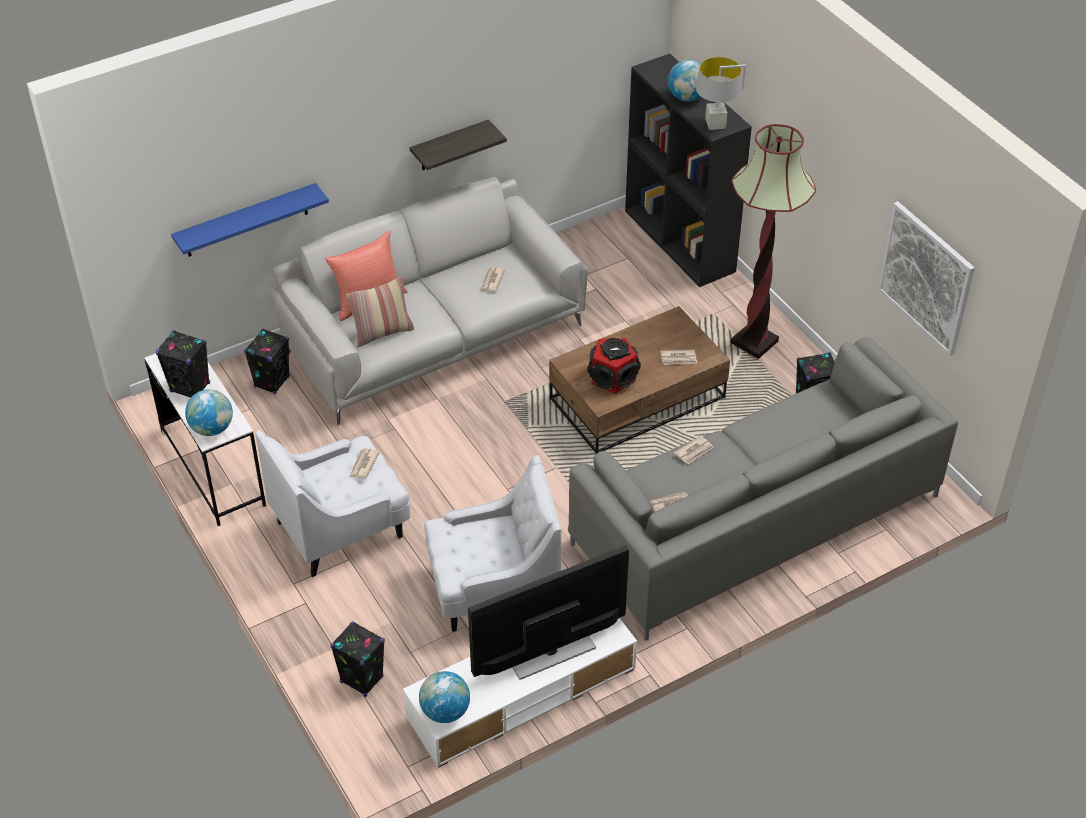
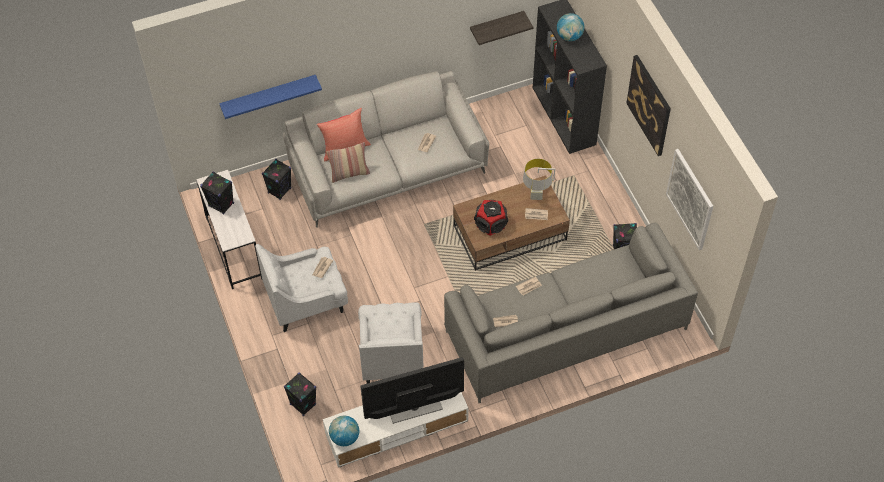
camera: 10 degrees right, 10 degrees up
(212, 428) = (231, 236): globe -> none
(449, 146) = (408, 52): shelf -> shelf (496, 26)
(493, 590) = (392, 356): white armchair -> white armchair turned 90 degrees clockwise
(715, 124) = (583, 61): grey table lamp -> grey table lamp (536, 195)
(754, 342) = (595, 201): floor lamp -> none
(837, 154) = (649, 105): none -> picture

